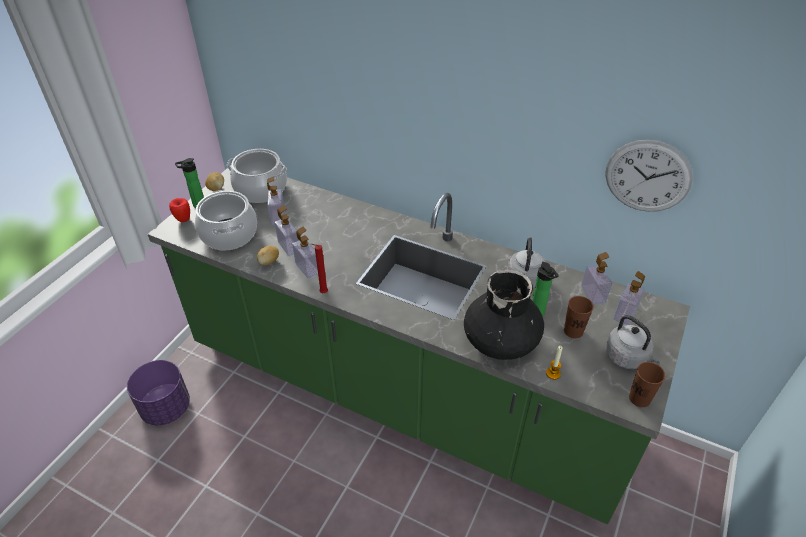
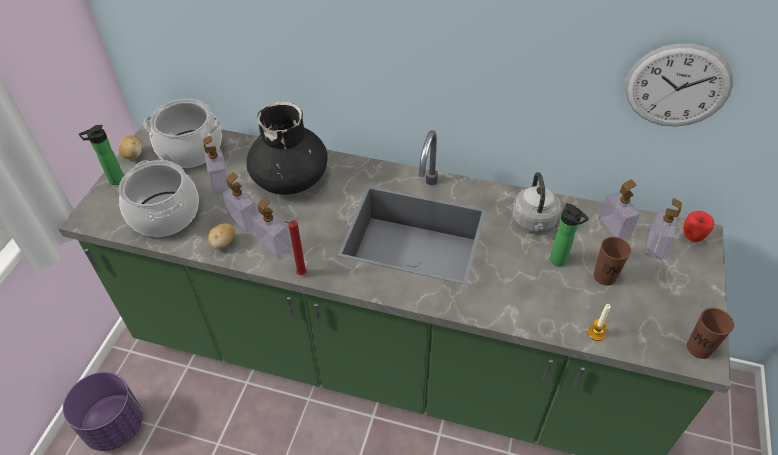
camera: 10 degrees left, 5 degrees up
(183, 219) = (101, 202): apple -> apple (691, 238)
(501, 340) = (527, 302): black vase -> black vase (291, 178)
(627, 358) = (673, 300): grey kettle -> none

